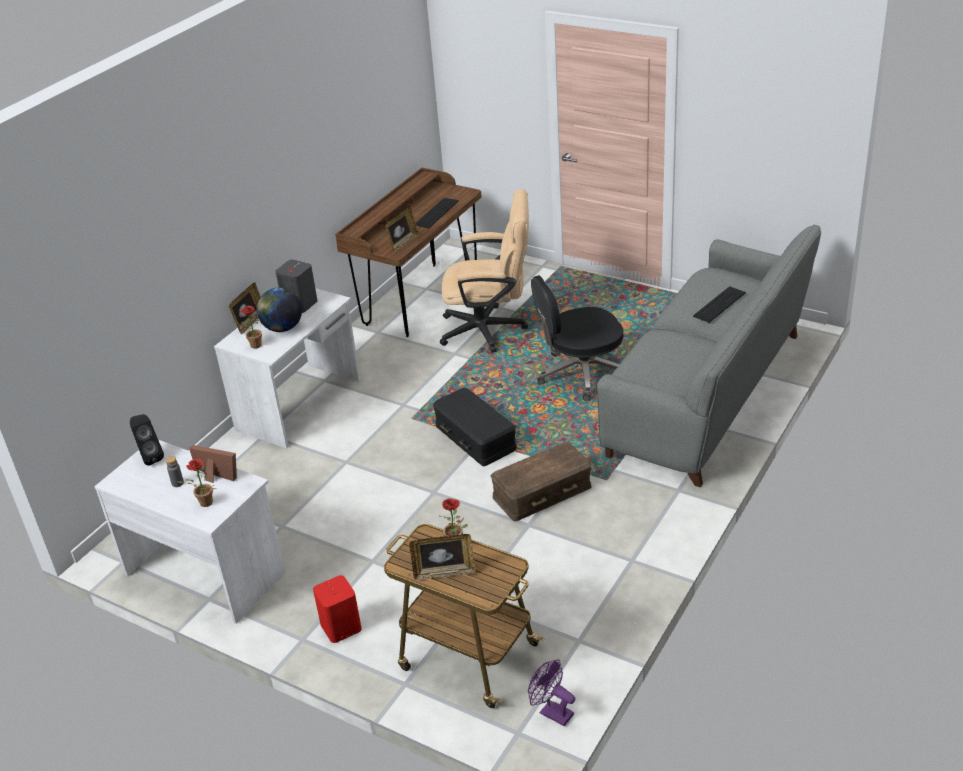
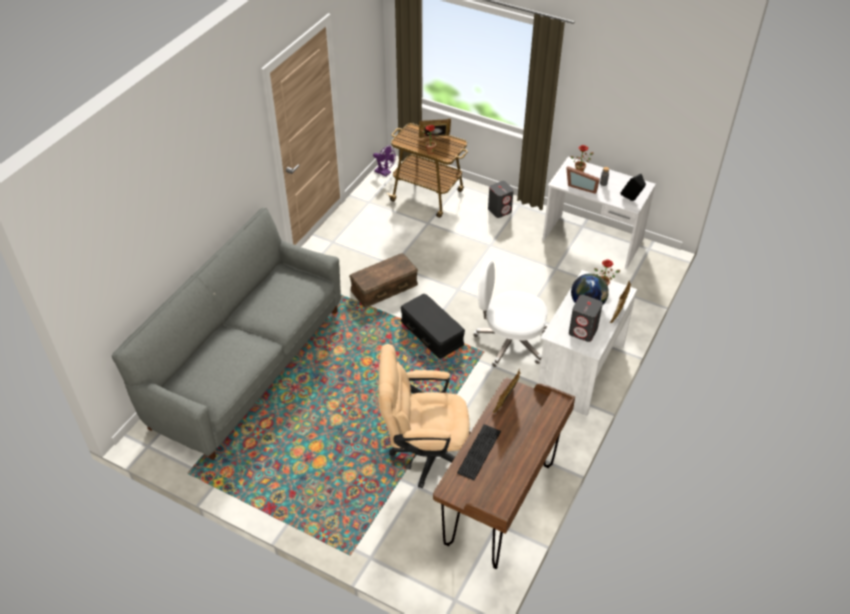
camera: 175 degrees right, 10 degrees up
(340, 627) = (500, 210): red speaker -> grey speaker
(376, 430) = (509, 342): none -> white office chair
(581, 374) = (346, 392): black office chair -> none
(719, 304) = (221, 355): keyboard -> none

